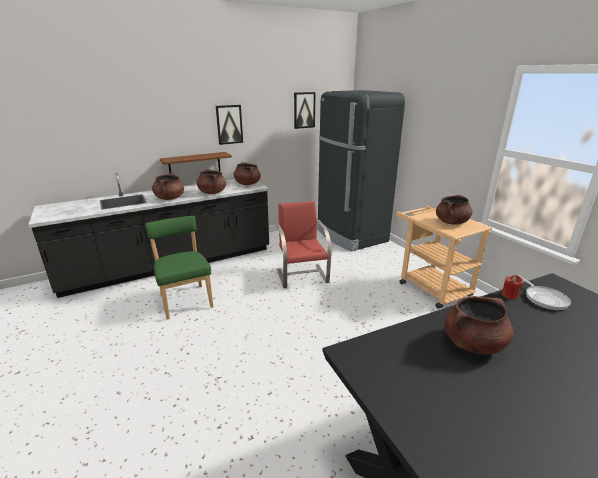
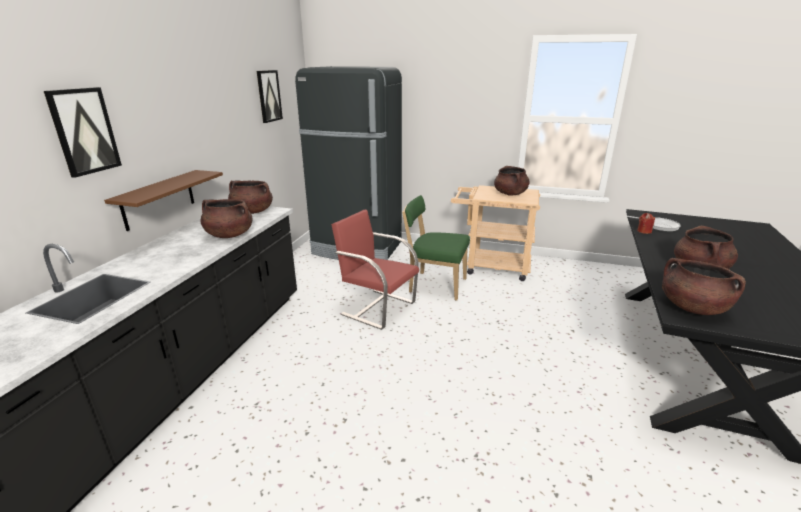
camera: 45 degrees left, 0 degrees up
(169, 198) = (178, 262): brown cooking pot -> brown cooking pot (692, 307)
(185, 300) = (288, 408): green chair -> green chair (434, 285)
(229, 124) = (194, 124): picture -> picture (84, 131)

